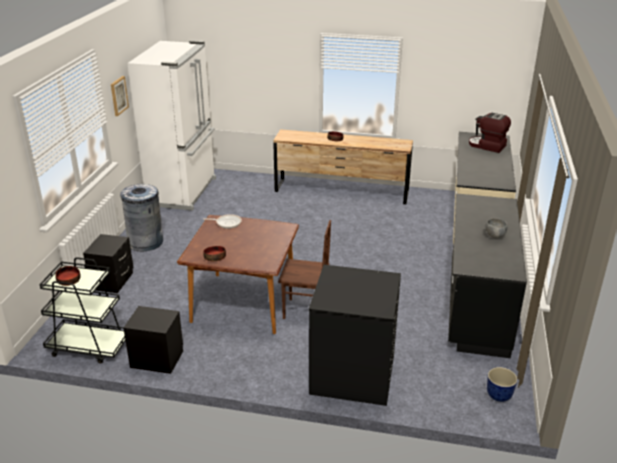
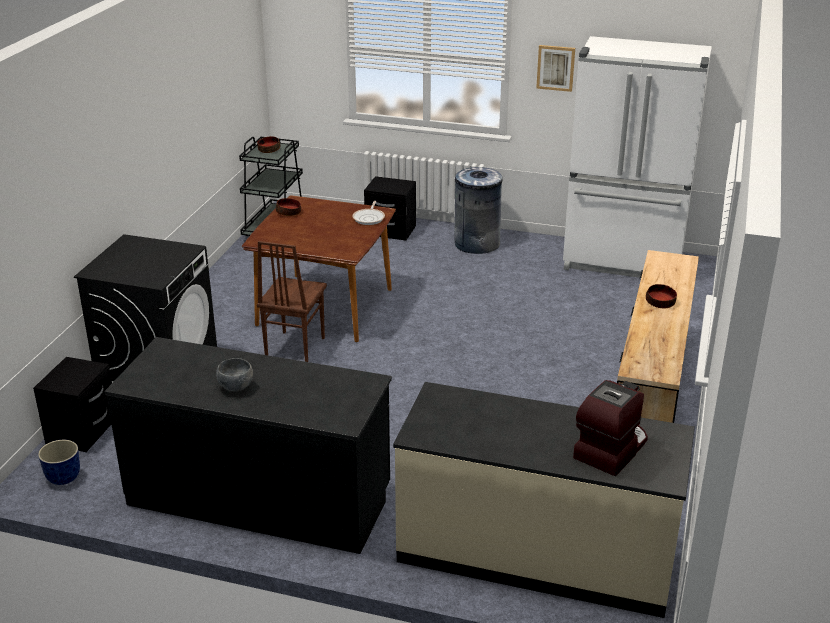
camera: 95 degrees right, 0 degrees up
(157, 358) = (241, 261): black nightstand -> black nightstand (83, 431)

